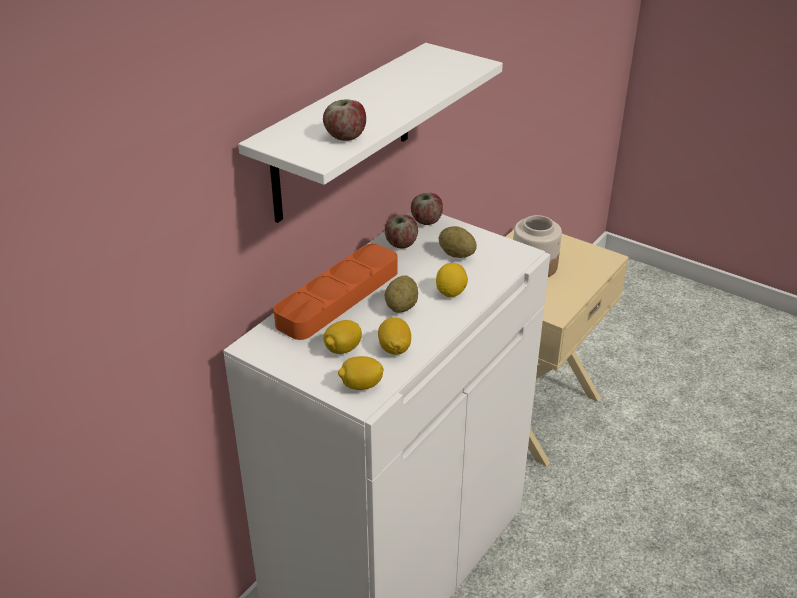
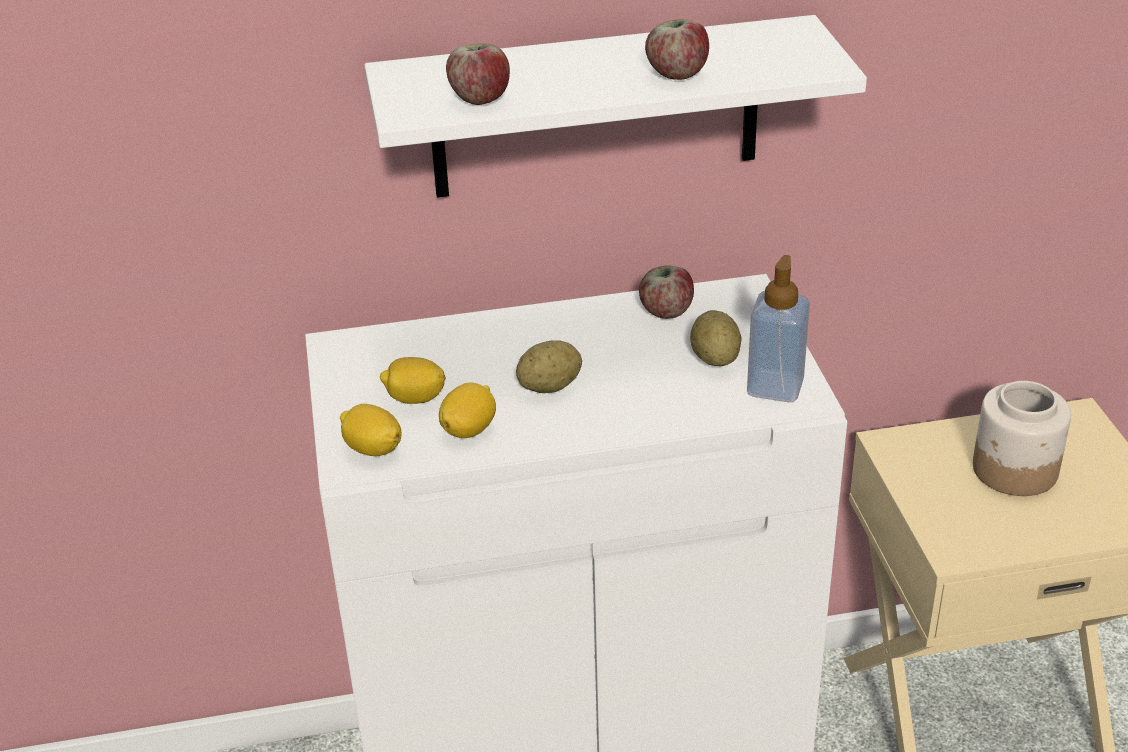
camera: 45 degrees right, 0 degrees up
(338, 297) = (499, 338): orange tray -> none
(426, 221) = (743, 297): apple -> apple (677, 73)
(451, 293) = (633, 401): lemon -> none
(501, 254) = (775, 386): none -> soap dispenser

